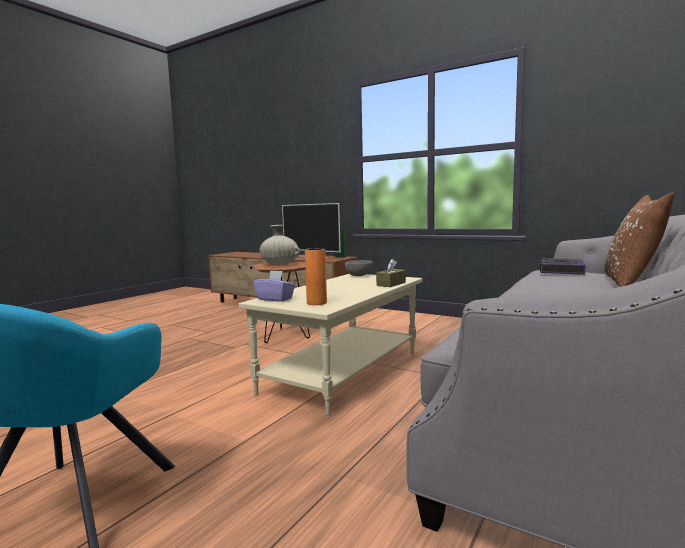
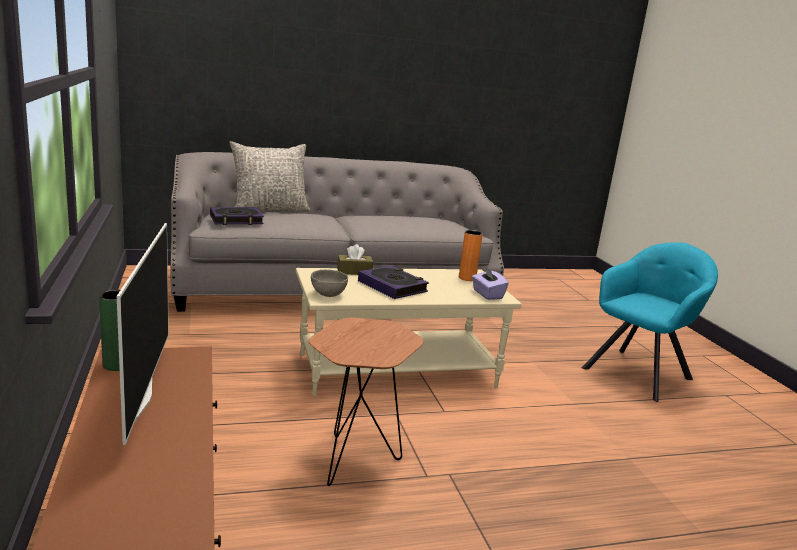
camera: 140 degrees left, 10 degrees up
(279, 264) = (364, 343): beige vase -> none
(344, 285) = (392, 287): none -> book
(631, 283) = (269, 210): brown pillow -> grey pillow

